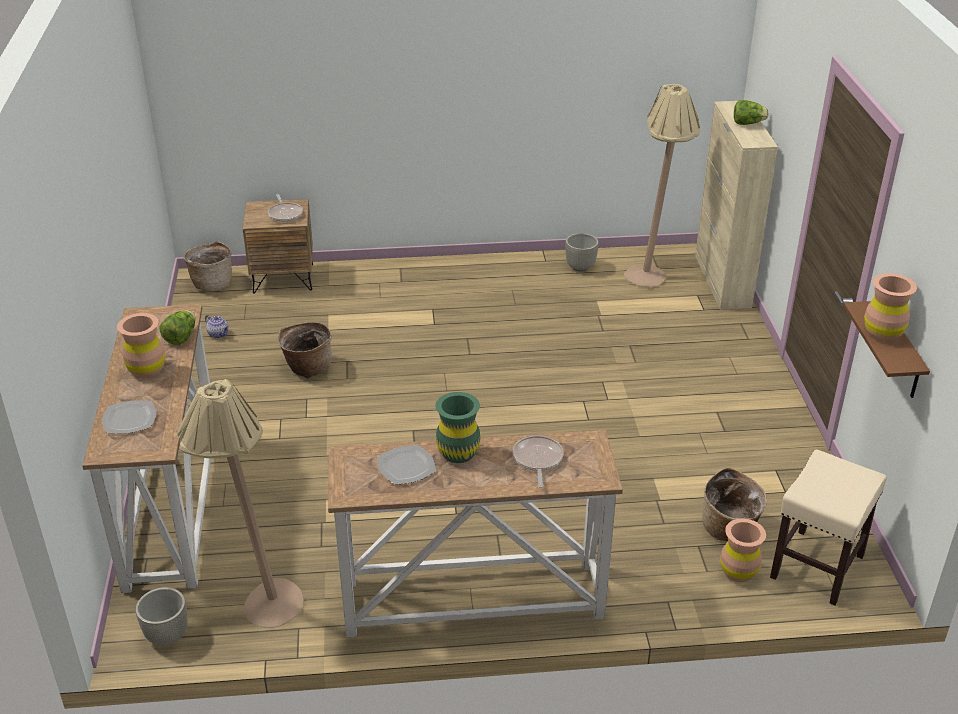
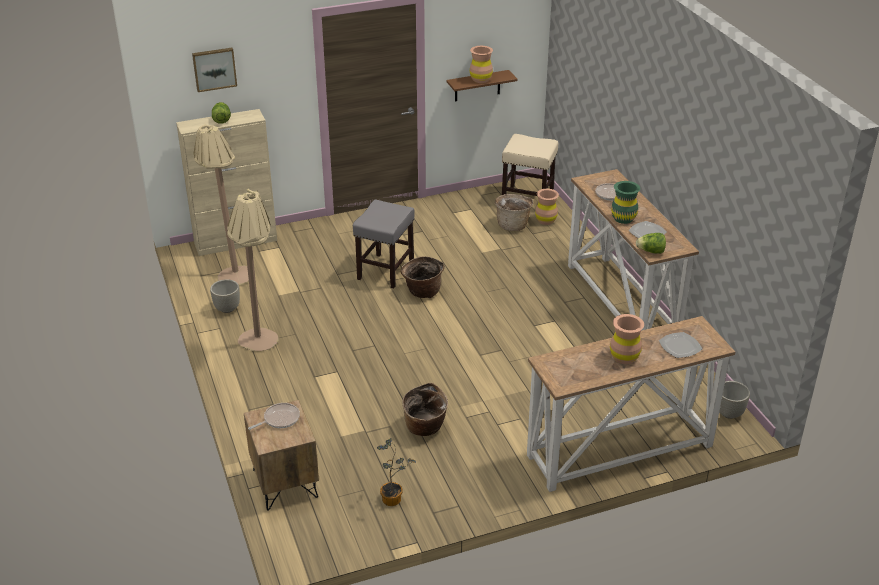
camera: 105 degrees left, 0 degrees up
(181, 337) = (577, 353): lettuce -> lettuce (651, 251)
(212, 283) = (306, 534): basket -> basket (422, 292)
(219, 334) = (394, 499): teapot -> potted plant
(259, 605) = (680, 382): beige floor lamp -> beige floor lamp (261, 345)
(625, 383) = (385, 271): none -> grey stool
(776, 63) = (214, 69): none -> picture

